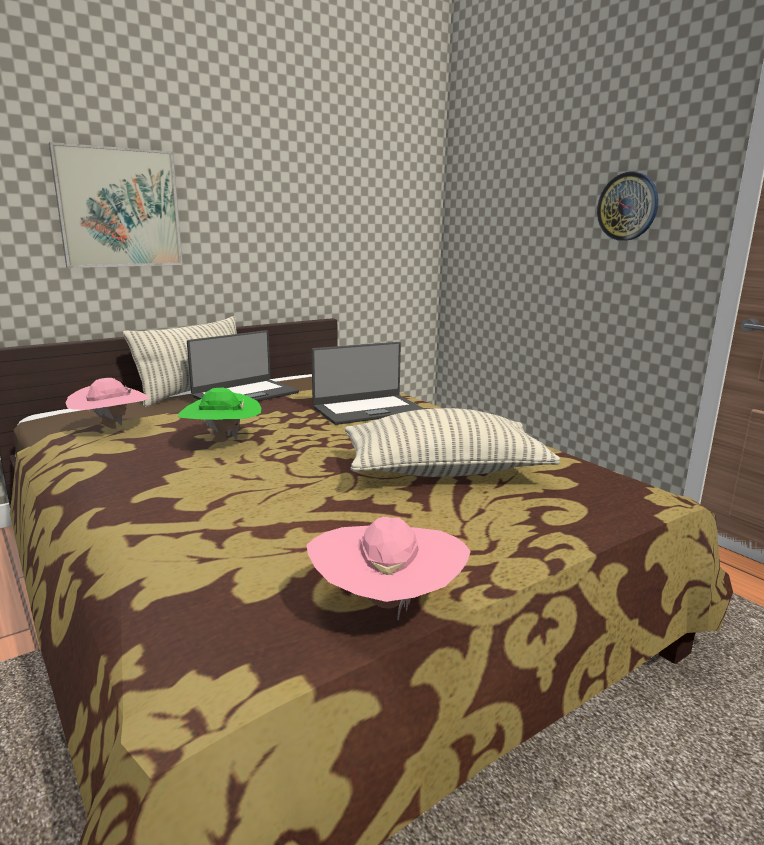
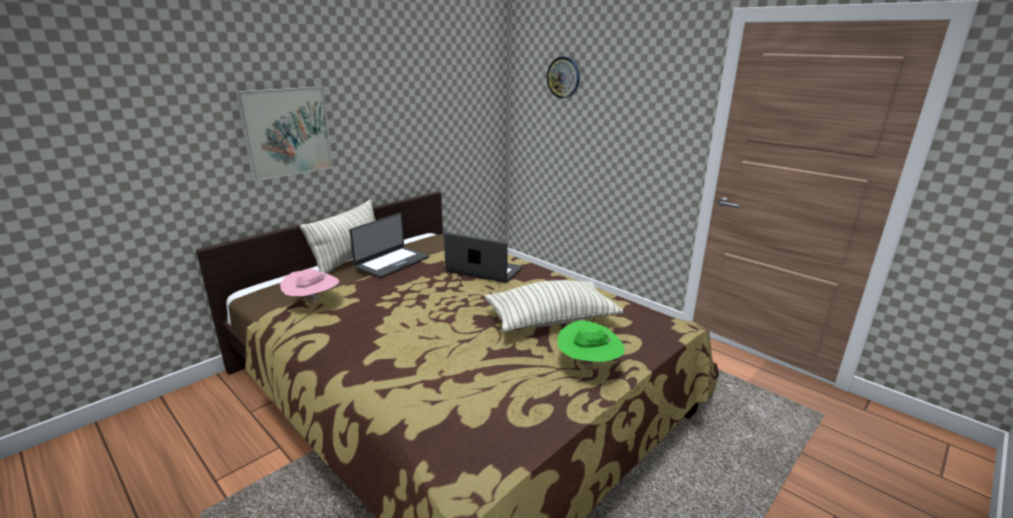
camera: 10 degrees left, 5 degrees up
(222, 441) = (397, 308): green hat -> green hat (588, 366)
(367, 410) = (483, 270): laptop -> laptop turned 120 degrees counterclockwise
(387, 606) = (551, 420): pink hat -> none
(628, 206) = (644, 118): wall clock -> wall clock (563, 77)

